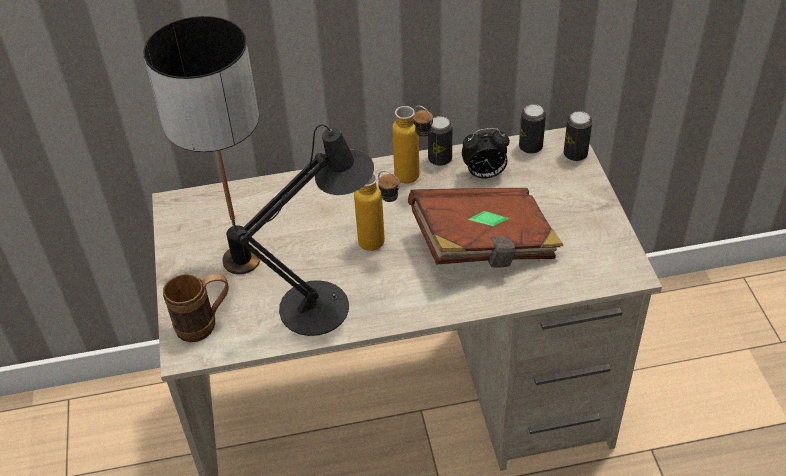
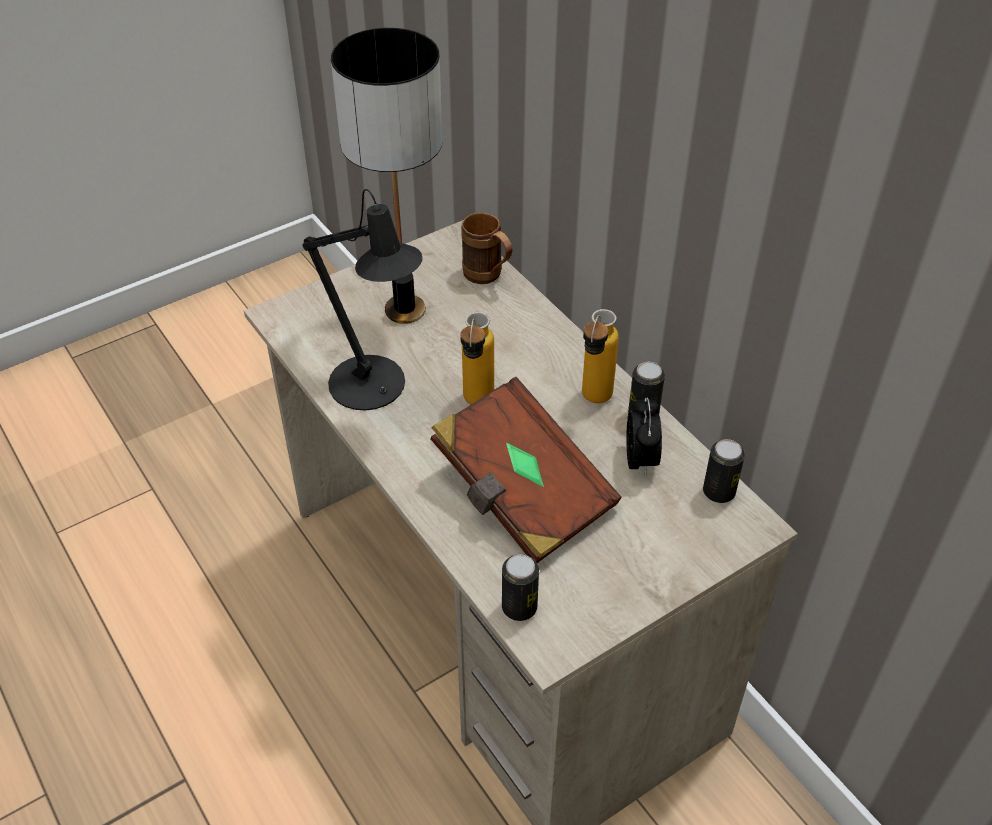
camera: 65 degrees right, 0 degrees up
(205, 324) = (313, 315): brown mug -> brown mug (488, 277)
(484, 174) = (641, 461): alarm clock -> alarm clock turned 150 degrees counterclockwise
(575, 154) = (734, 541): can -> can (519, 607)

